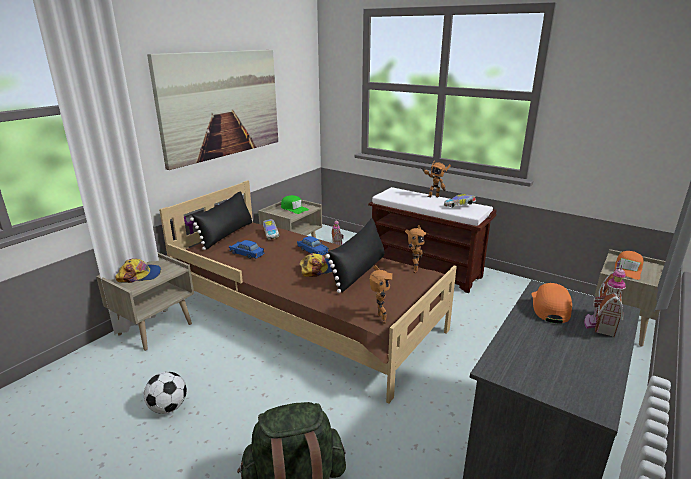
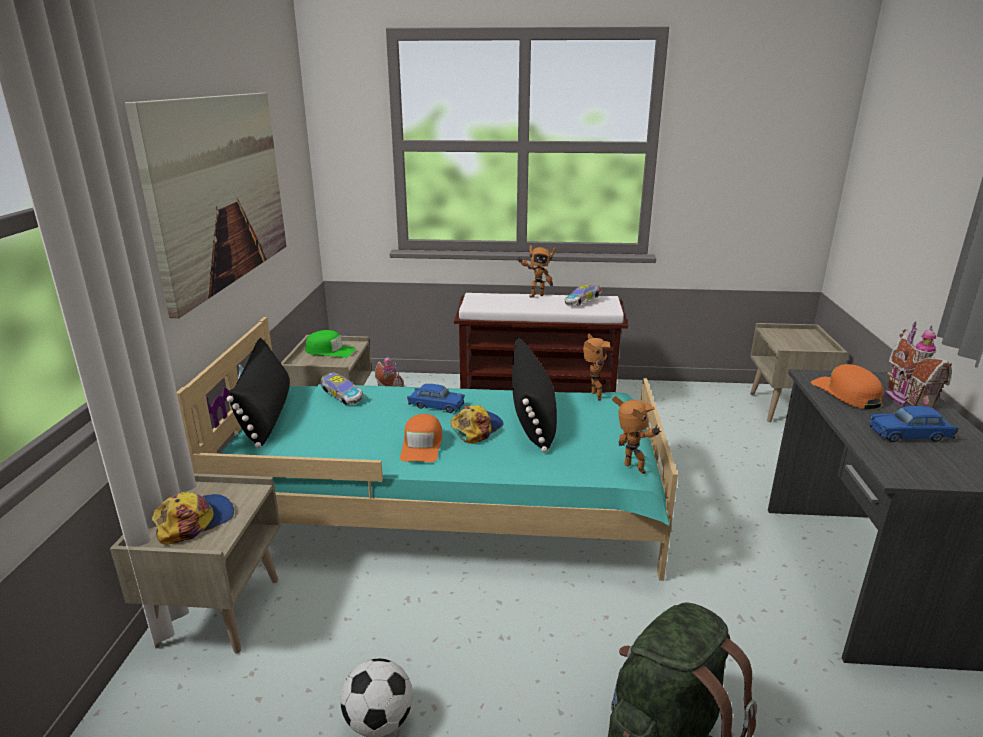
camera: 30 degrees left, 0 degrees up
(247, 254) = (342, 435): blue toy car -> blue toy car (910, 435)
(307, 315) = (448, 505): brown bed -> turquoise bed
(627, 269) = (792, 341): orange cap -> orange cap (422, 446)

